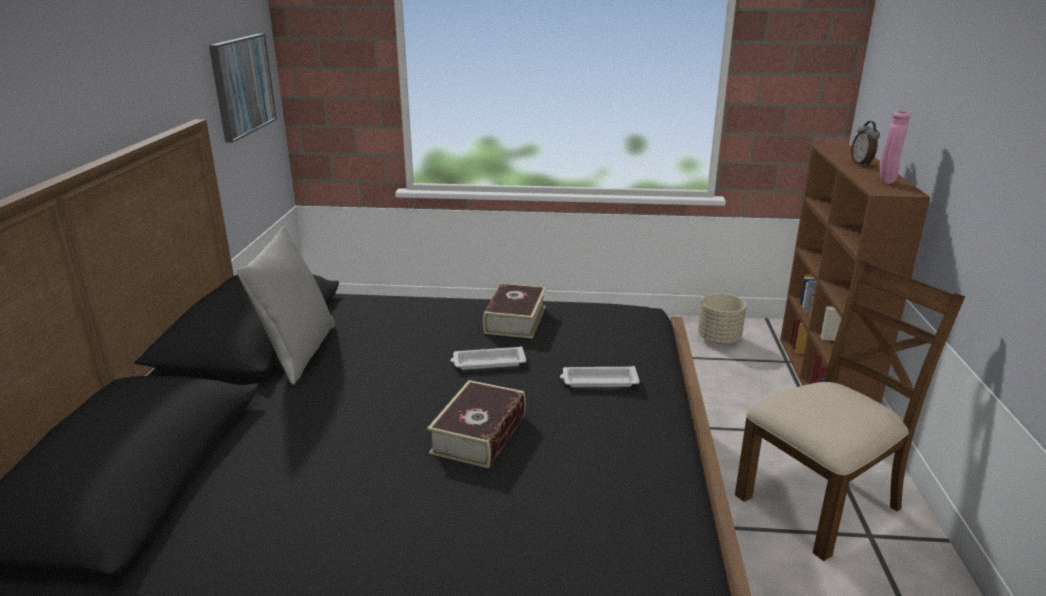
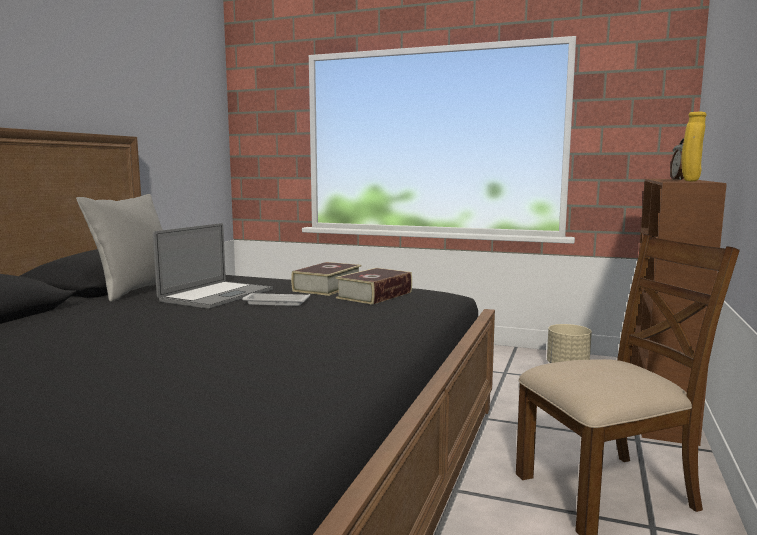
camera: 15 degrees right, 15 degrees down
(242, 85) = (188, 133): picture -> none
(407, 353) = (217, 295): none -> laptop
(479, 434) = (216, 332): book -> book (374, 295)
(598, 381) = (358, 317): white tray -> none
(886, 182) = (690, 181): pink vase -> yellow vase

